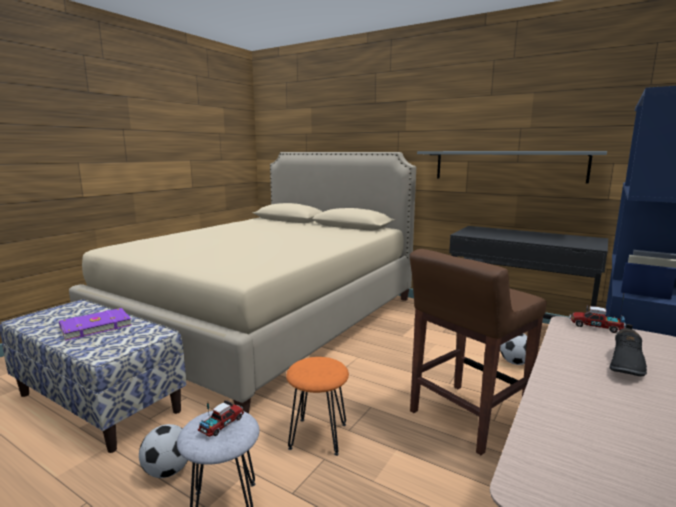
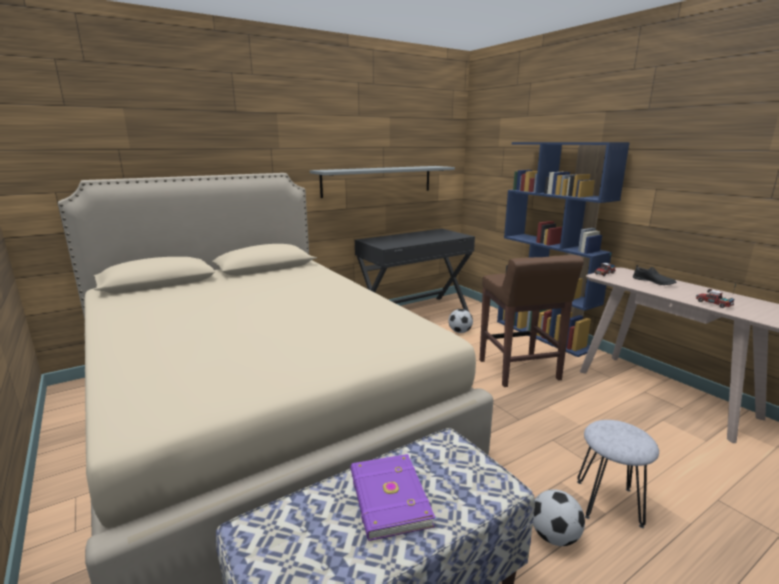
camera: 65 degrees left, 5 degrees up
(222, 424) = (619, 432): toy truck -> toy truck (713, 304)
(318, 435) = (522, 435): orange stool -> none

